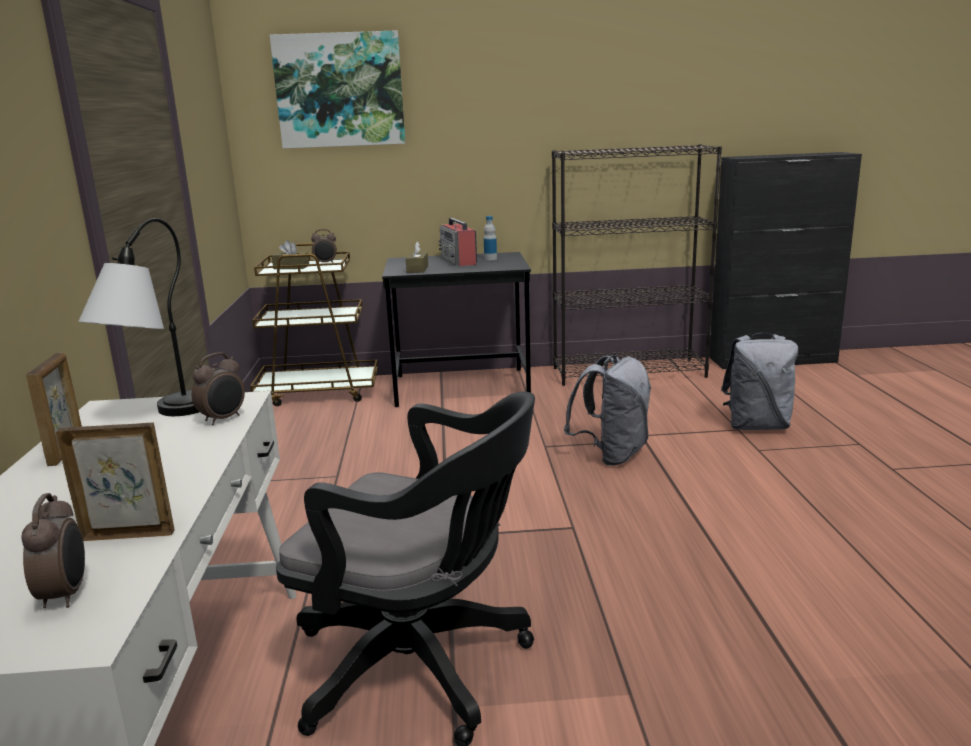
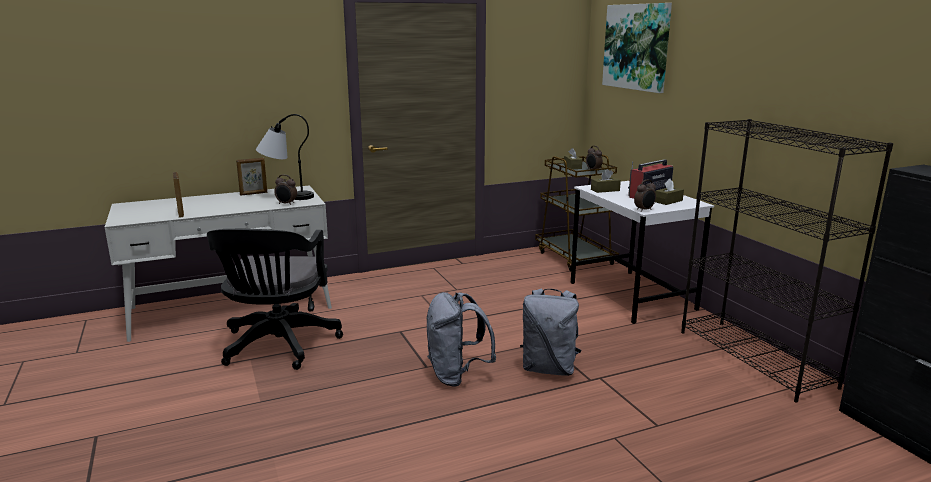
camera: 70 degrees right, 0 degrees up
(66, 595) = (144, 215): alarm clock -> alarm clock (644, 210)
(462, 387) = (632, 296): black desk -> white desk
(490, 259) = (668, 201): bottle -> brown tissue box
(756, 426) = (676, 436): grey backpack -> grey backpack (457, 375)

